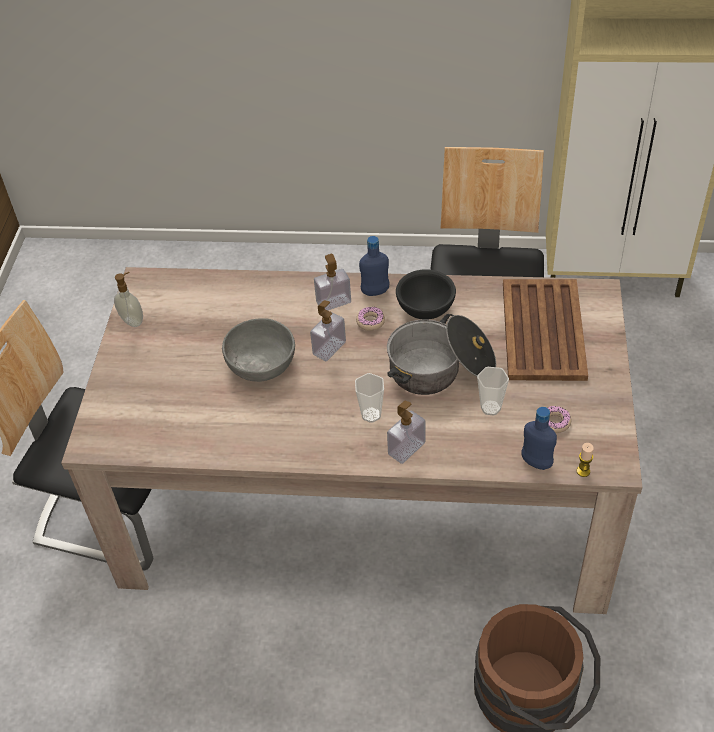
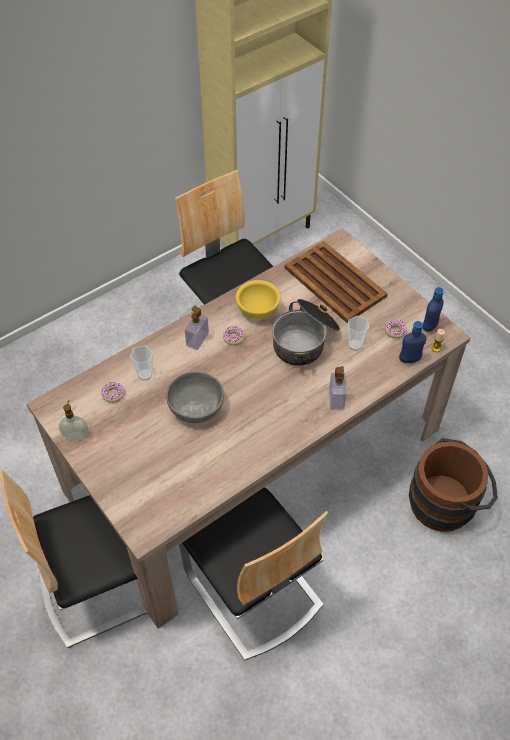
camera: 45 degrees left, 5 degrees up
(203, 304) = (113, 394): none -> donut
(234, 623) = (253, 590): none -> chair
(329, 348) = (227, 370): soap dispenser -> none
(371, 415) = (296, 393): cup -> cup (145, 374)
(375, 292) = (216, 317): blue bottle -> blue bottle (429, 326)
(426, 310) = (258, 310): black bowl -> yellow bowl

